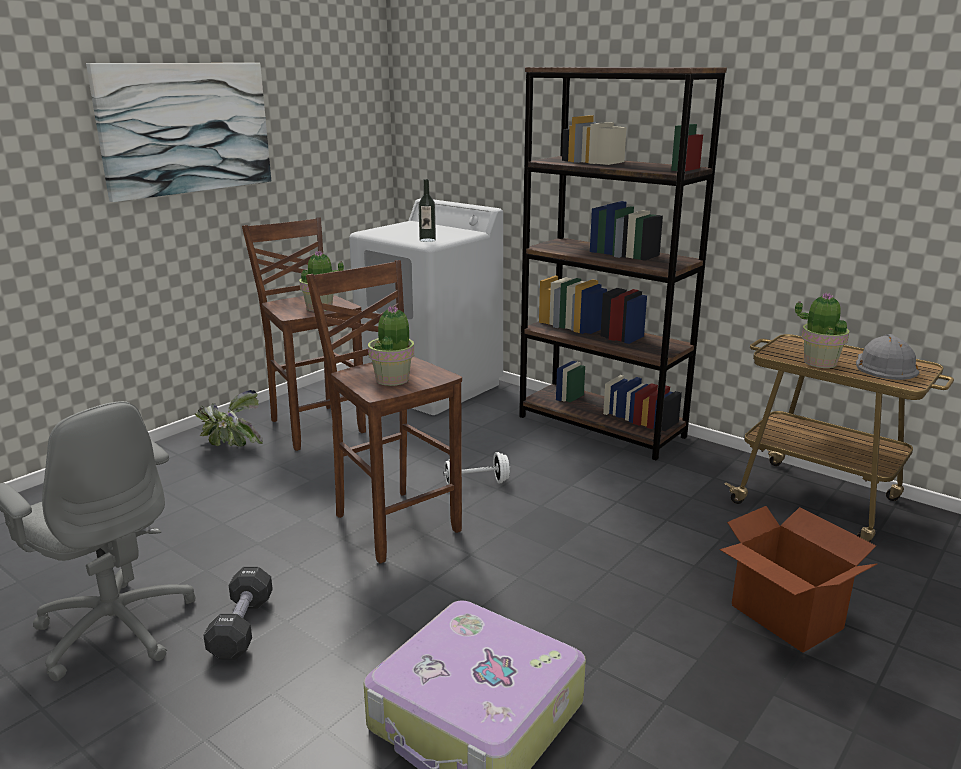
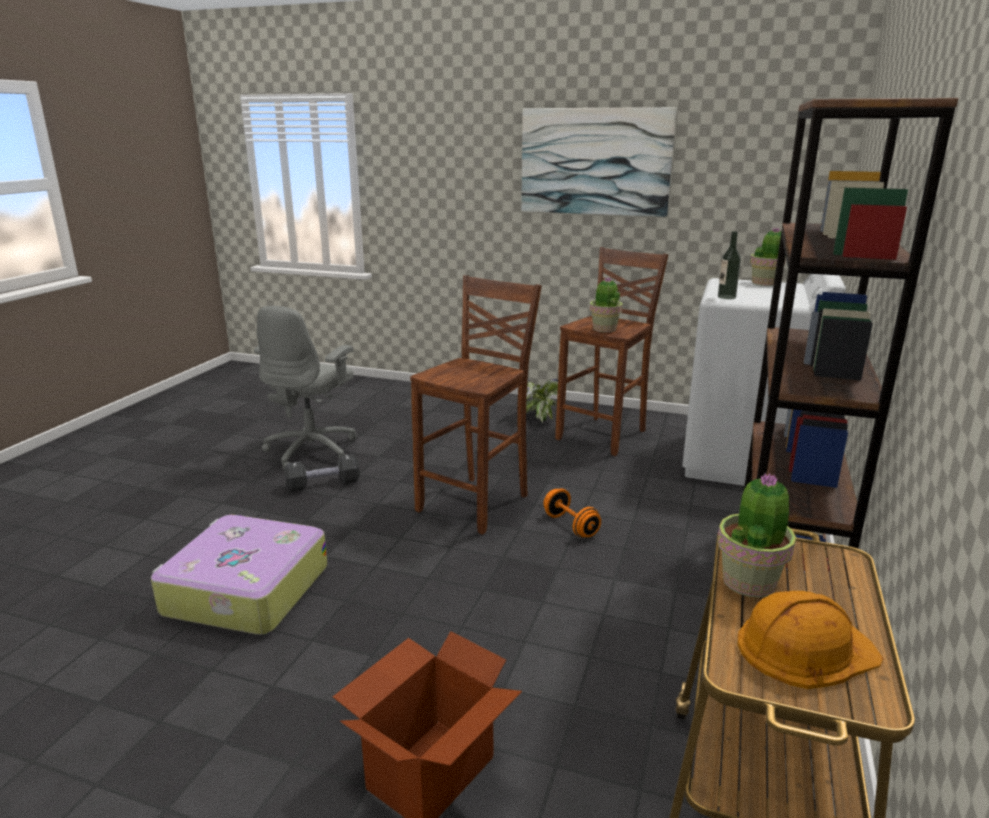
camera: 70 degrees right, 0 degrees up
(393, 379) = (461, 375): potted plant -> potted plant (765, 283)
(477, 483) = (571, 526): white dumbbell -> orange dumbbell
(884, 366) = (805, 648): grey hard hat -> orange hard hat

